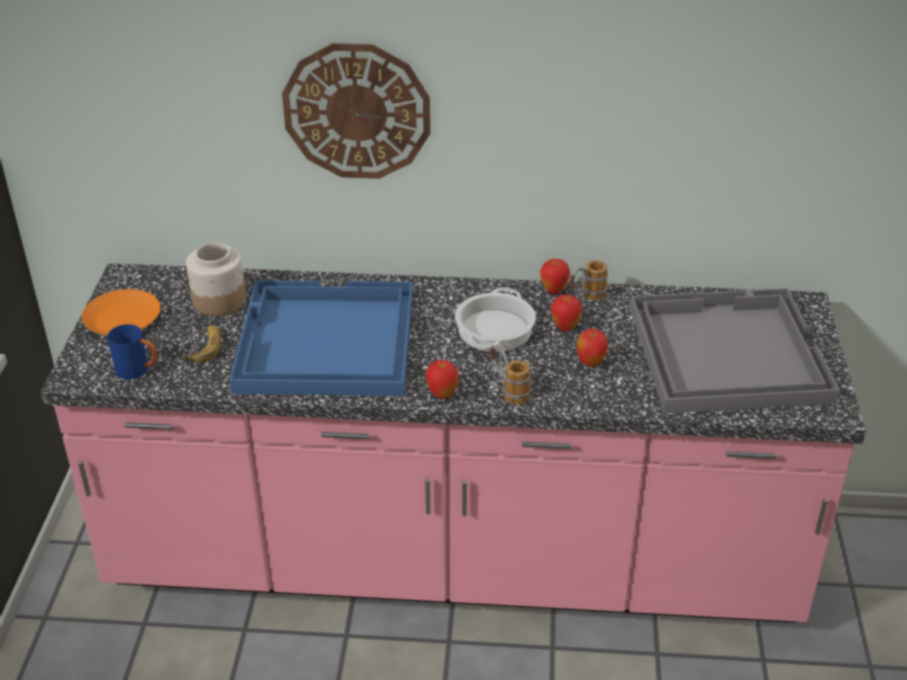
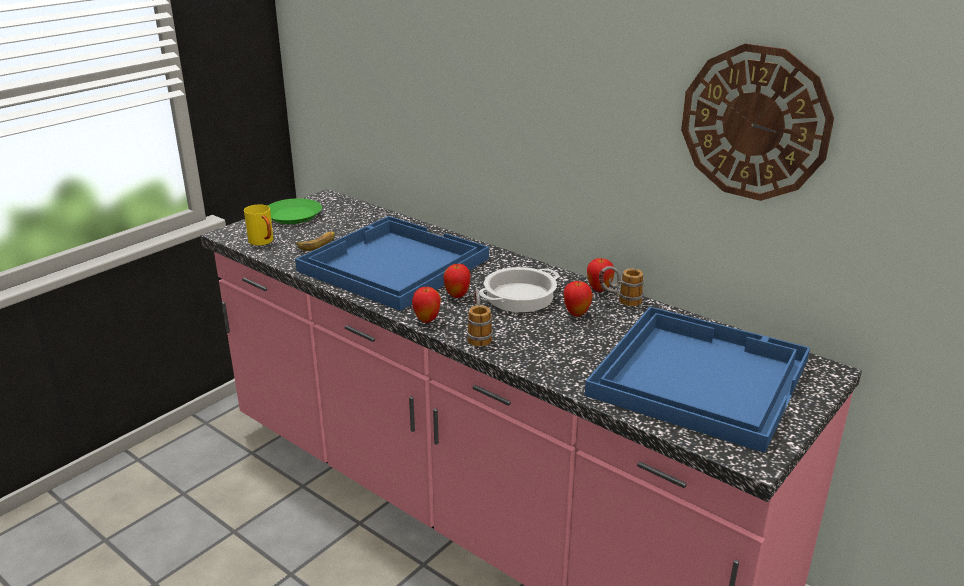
camera: 35 degrees right, 10 degrees down
(123, 319) = (294, 216): orange plate -> green plate
(138, 371) = (263, 242): blue mug -> yellow mug
(219, 301) = (360, 224): jar -> none
(357, 111) = (479, 92): wall clock -> wall clock (754, 123)
(590, 363) = (566, 341): apple -> apple (457, 295)
(726, 352) = (698, 376): grey tray -> blue tray

